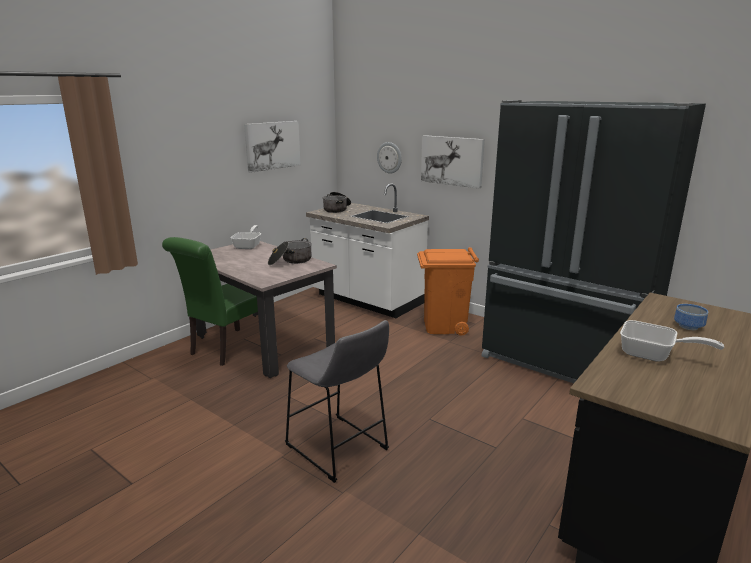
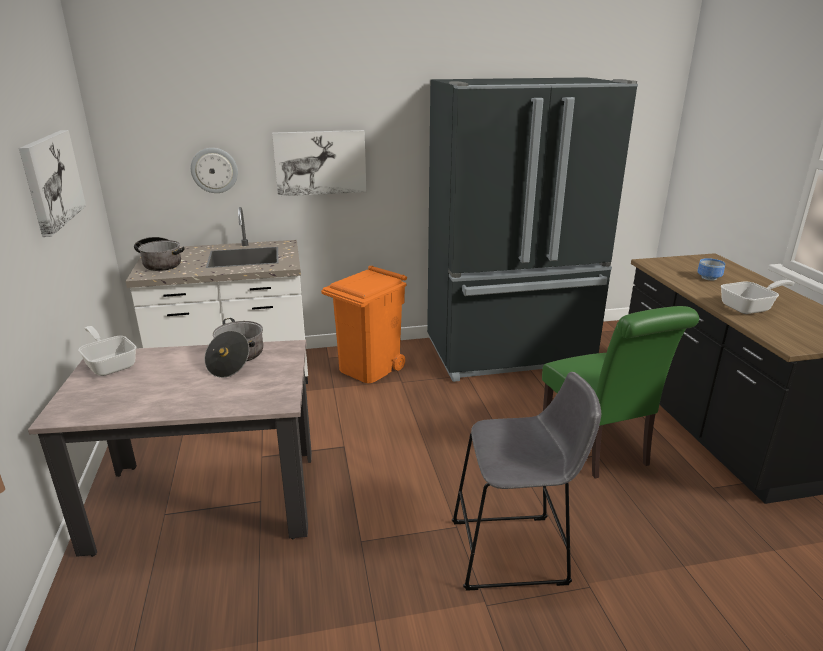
camera: 50 degrees left, 5 degrees up
(227, 348) = (167, 542): green chair -> green chair (598, 448)

